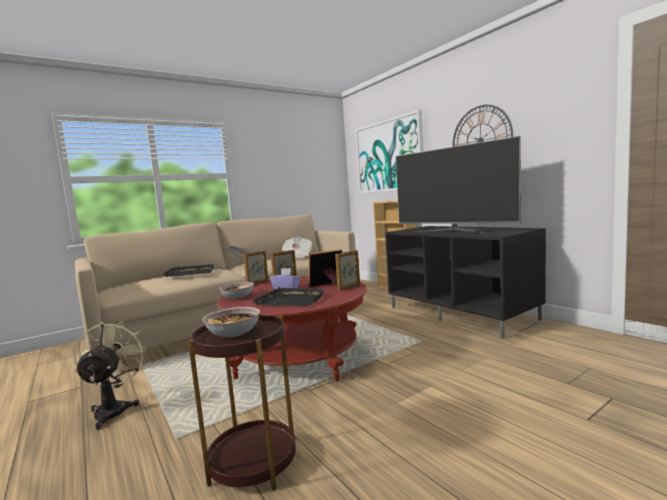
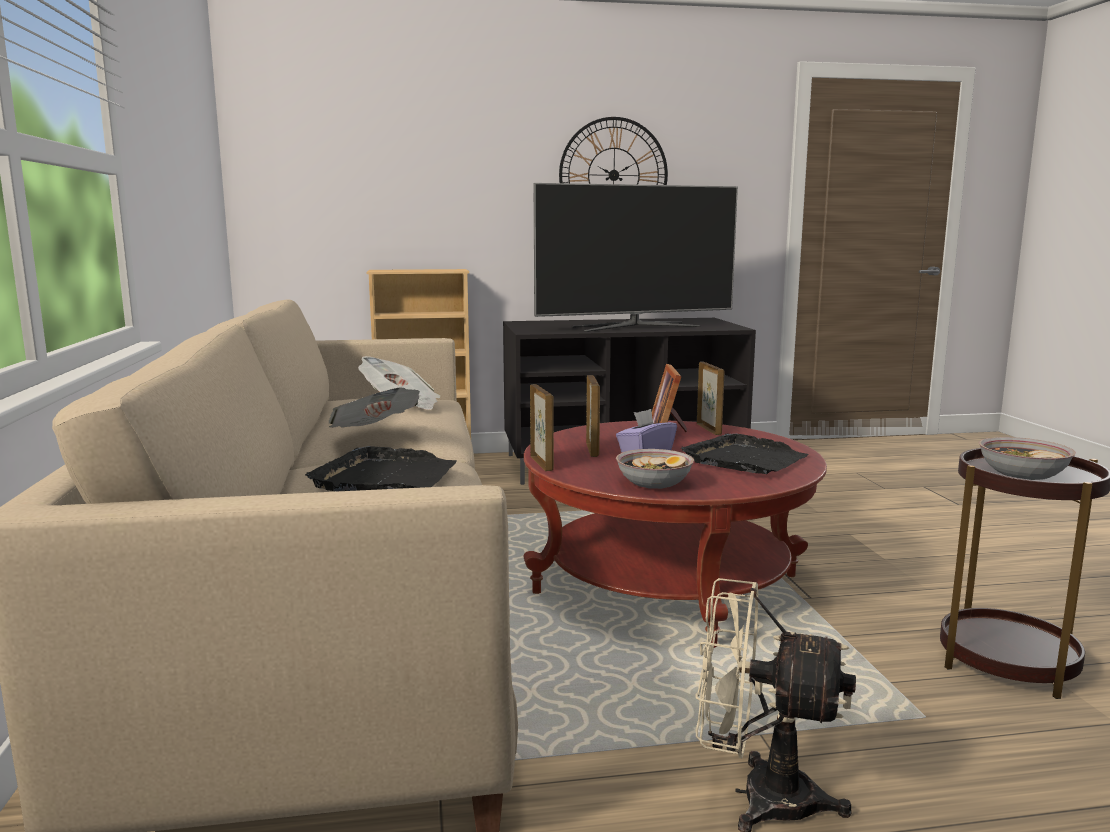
camera: 65 degrees left, 5 degrees up
(389, 156) = (389, 169): picture -> none

